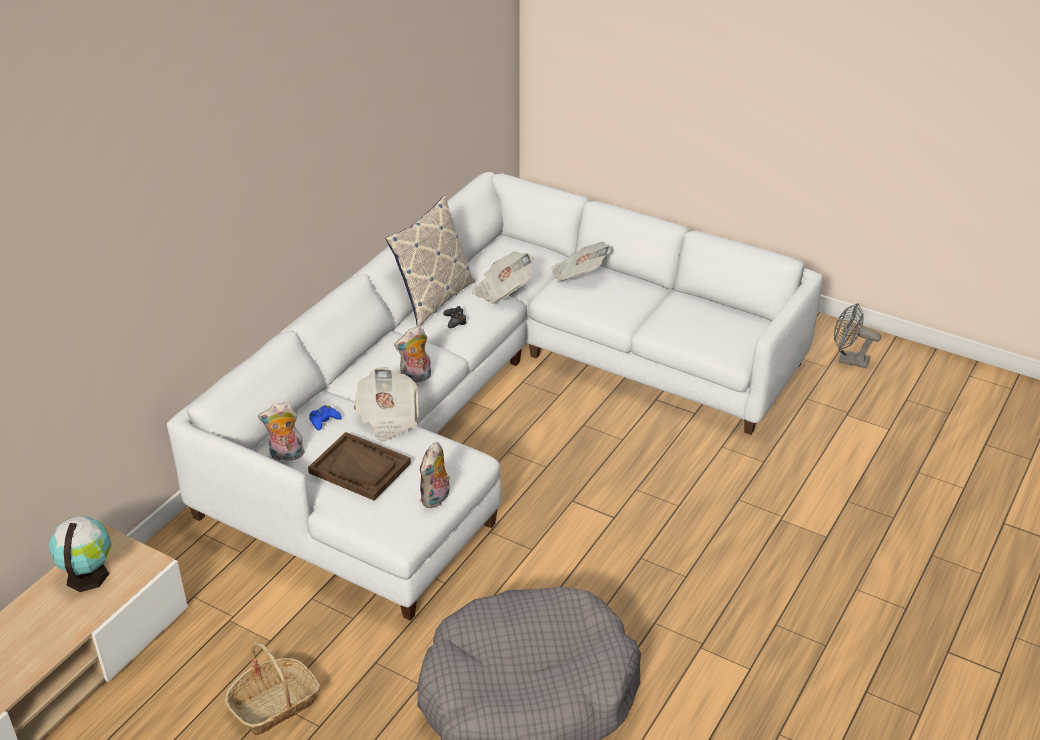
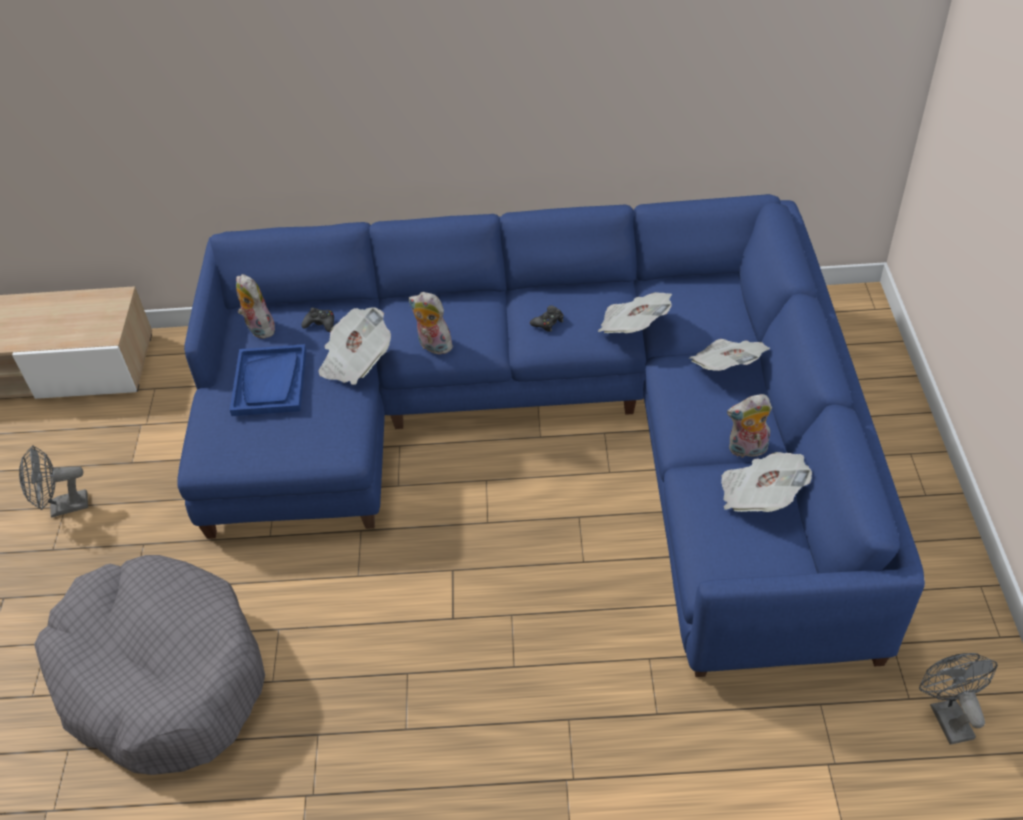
camera: 60 degrees right, 10 degrees up
(87, 574) = (74, 311): globe -> none
(275, 704) = (63, 507): basket -> grey fan
(324, 421) = (320, 324): blue game controller -> black game controller
(360, 468) = (270, 382): brown tray -> blue tray
(434, 299) = (571, 290): pillow -> none
(436, 499) = (269, 456): plush toy -> plush toy (747, 450)
(490, 401) = (551, 426): white sofa -> blue sofa
(694, 310) = (759, 496): none -> newspaper

